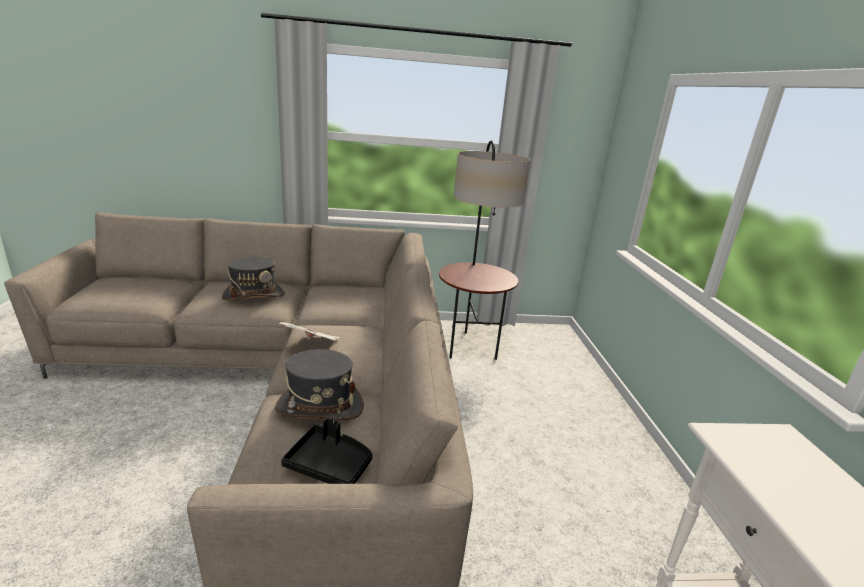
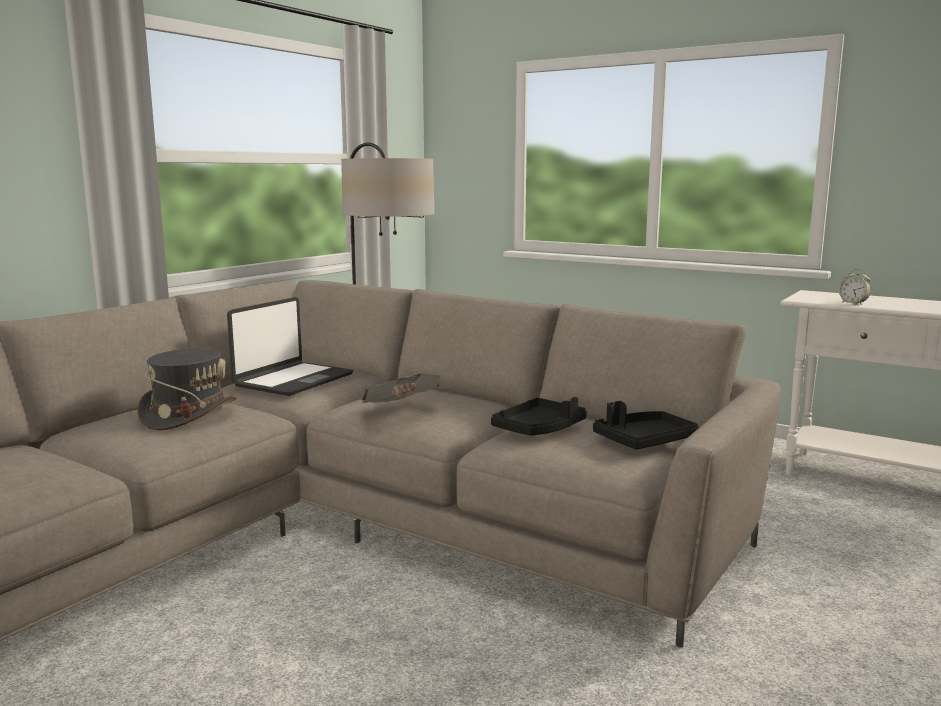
camera: 50 degrees left, 10 degrees down
(319, 407) = (539, 429): grey hat -> black tray
(342, 296) = (293, 380): none -> laptop
(763, 482) = (853, 303): none -> alarm clock

